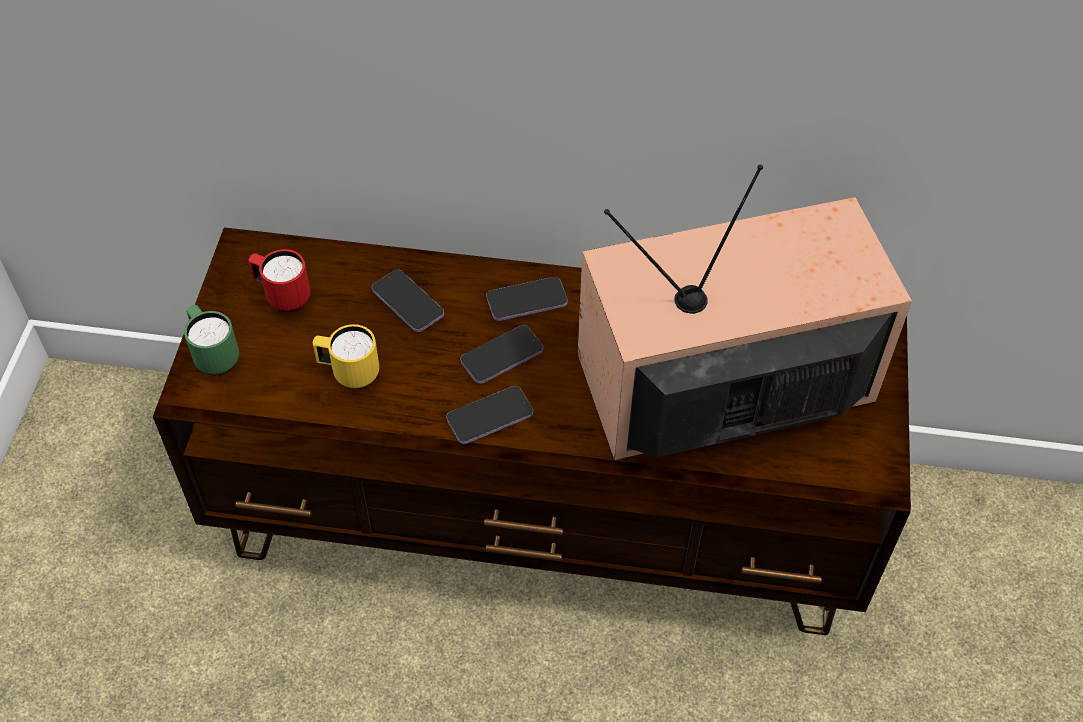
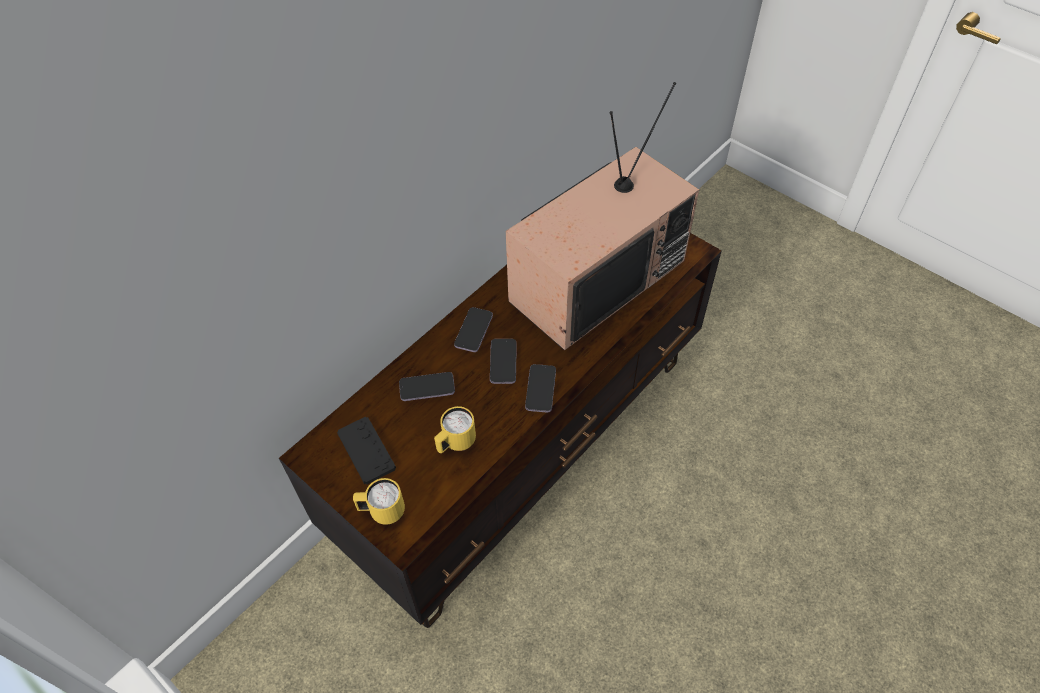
camera: 55 degrees left, 0 degrees up
(214, 356) = (382, 512): green mug -> yellow mug
(282, 296) = (366, 451): red mug -> black game controller
(722, 385) = (596, 278): television -> television turned 150 degrees counterclockwise

